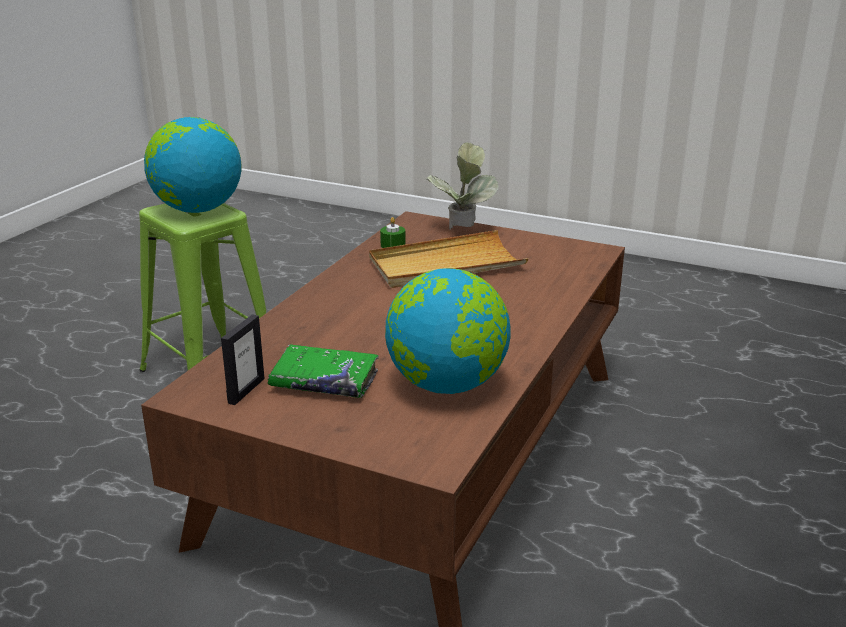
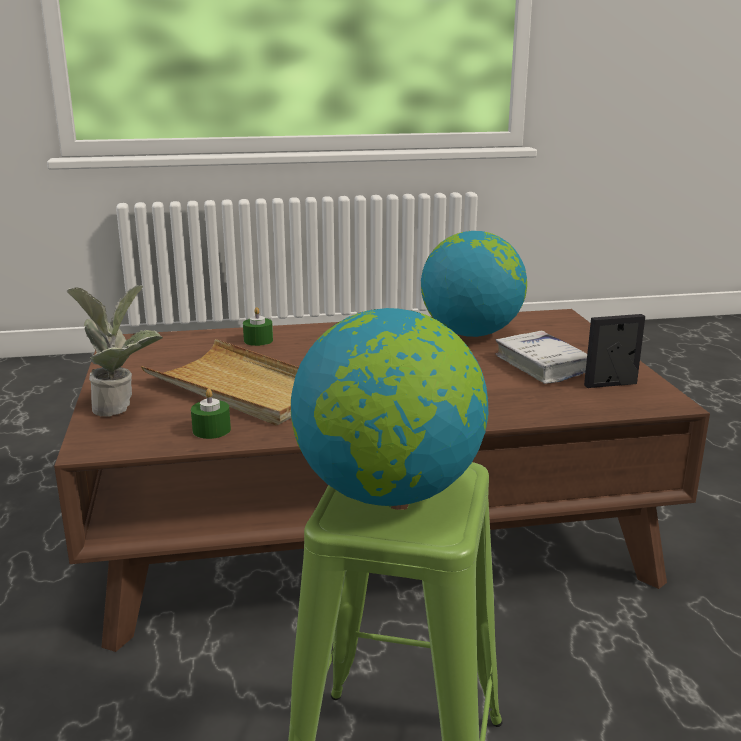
camera: 125 degrees left, 5 degrees down
(324, 381) = (543, 366): green book -> white book
(544, 291) = (258, 340): none -> green candle

